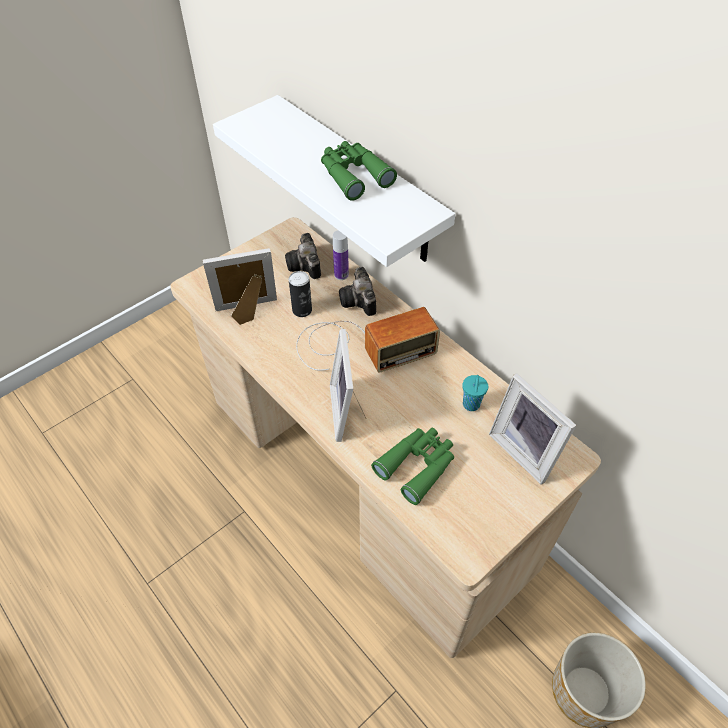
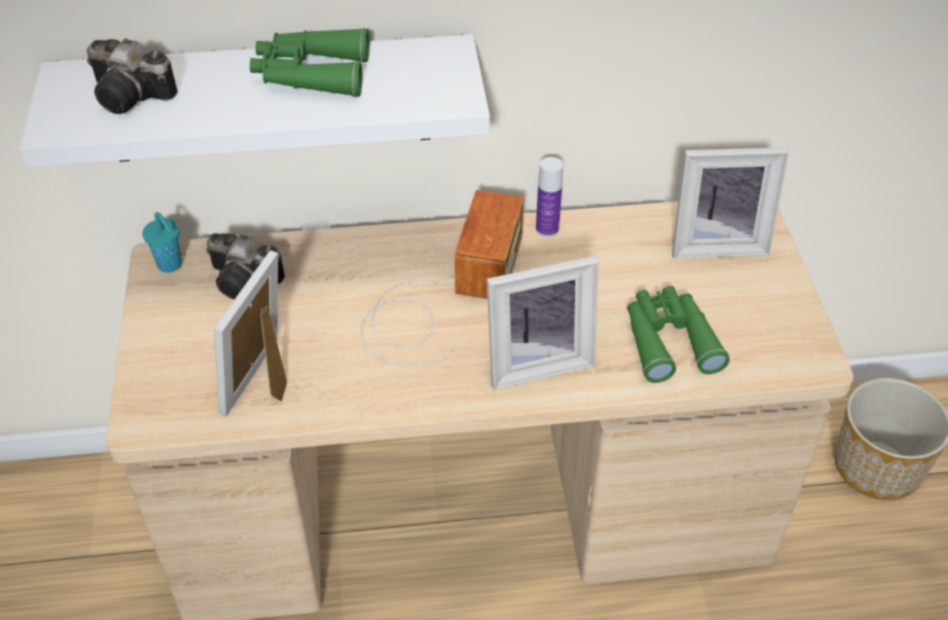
camera: 55 degrees left, 5 degrees down
(302, 310) = (323, 323): can -> none
(341, 275) = (302, 253): bottle -> bottle (547, 229)
(348, 411) = (537, 361): picture frame -> picture frame turned 45 degrees counterclockwise
(359, 302) = (369, 260): camera -> camera (134, 96)
(471, 405) = (621, 251): turquoise cup -> turquoise cup (171, 265)

